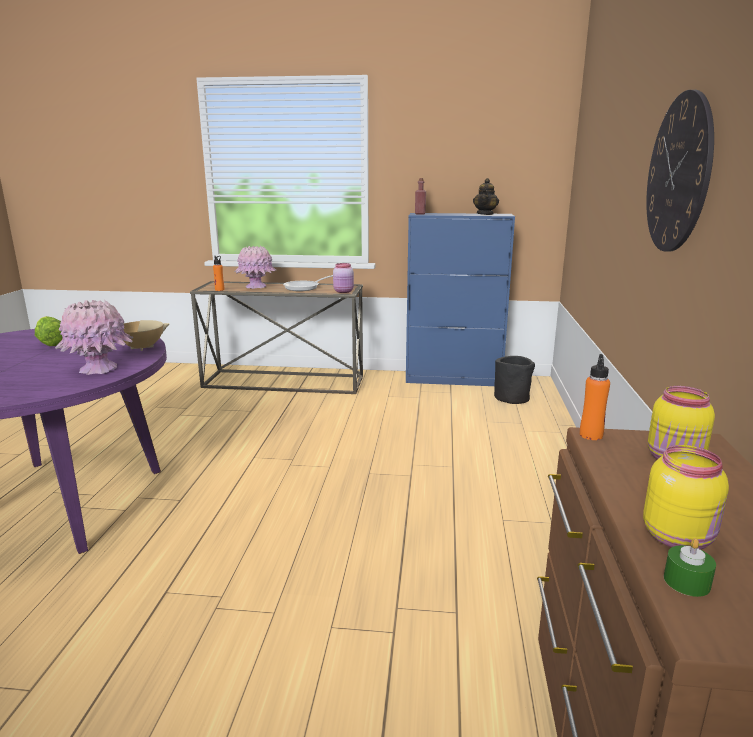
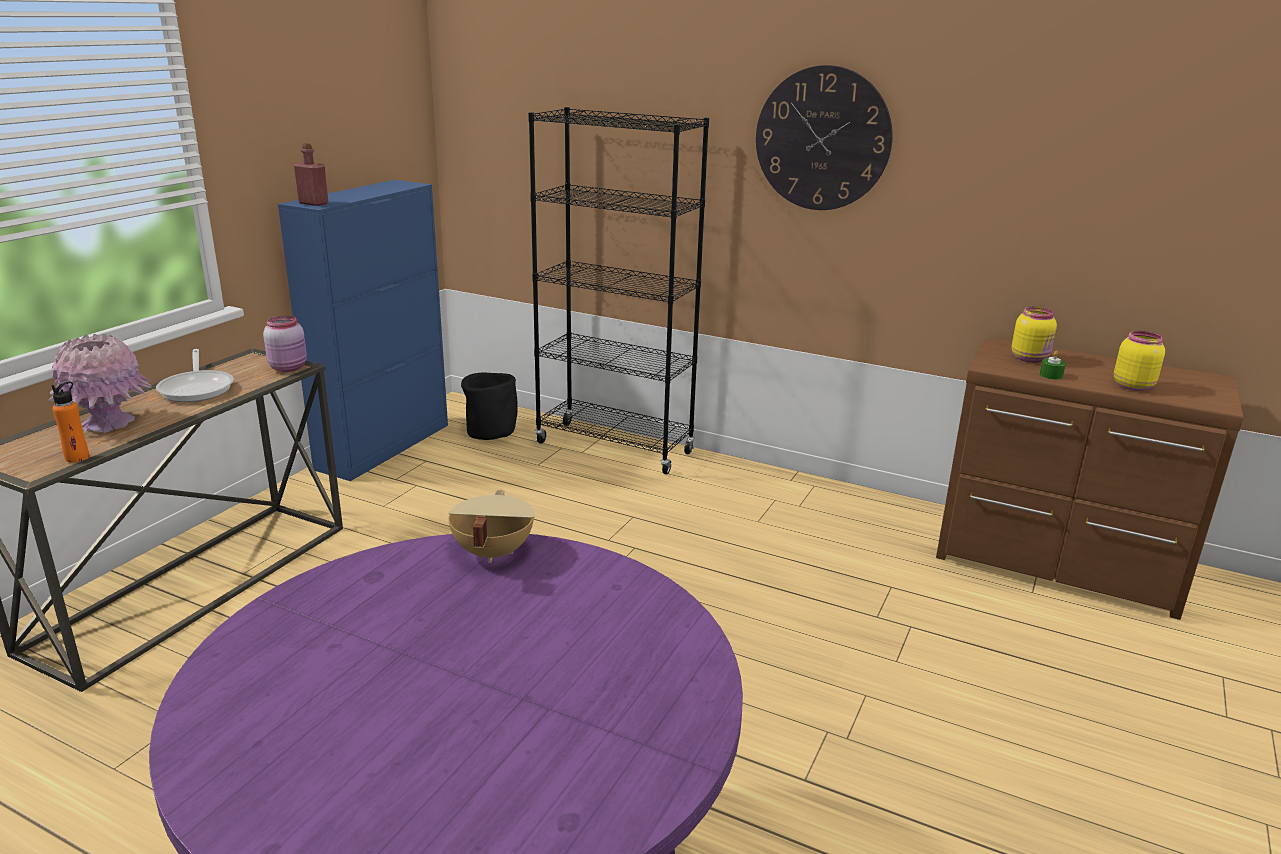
camera: 70 degrees left, 5 degrees up
(51, 343) = (351, 653): lettuce -> none
(99, 369) = (595, 592): pink vase -> none
(485, 214) = (386, 187): teapot -> none
(547, 440) = (614, 448): none -> black bookcase
(591, 435) = (986, 367): orange bottle -> none
(686, 581) = (1178, 397): green candle -> green candle (1051, 375)

